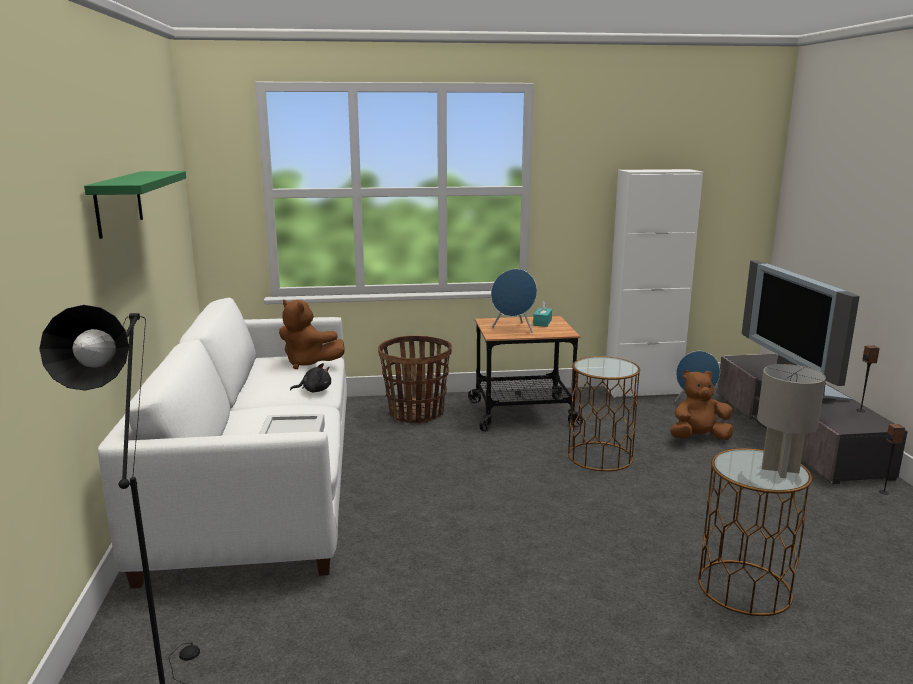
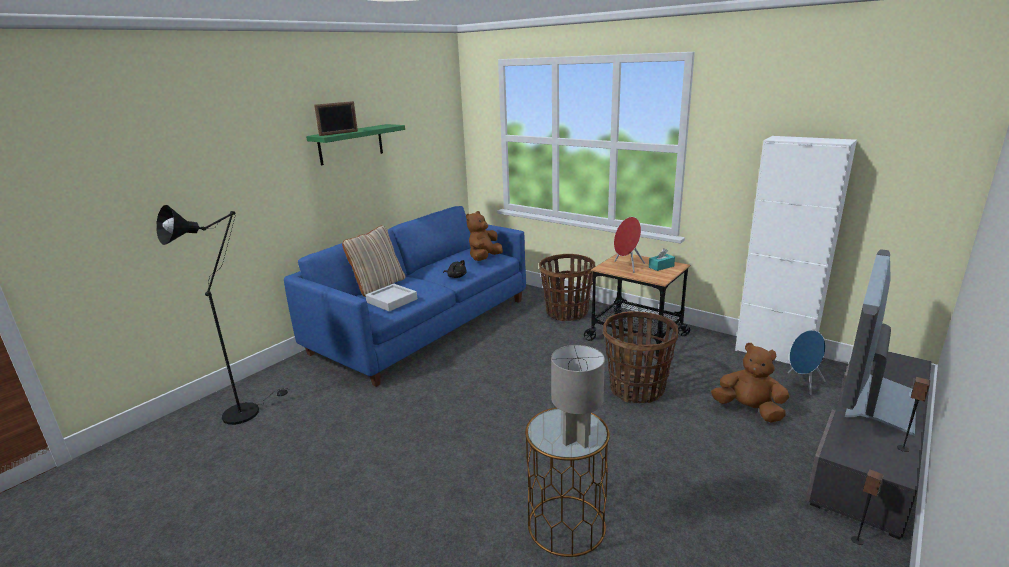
camera: 45 degrees right, 5 degrees up
(136, 180) = (339, 133): none -> picture frame
(228, 431) = (378, 287): none -> beige pillow
(259, 484) = (423, 325): white sofa -> blue sofa
(308, 363) = (484, 258): brown plush toy -> brown plush toy turned 45 degrees clockwise
(514, 329) = (627, 266): blue speaker -> red speaker
(600, 456) = (637, 389): brown side table -> basket

